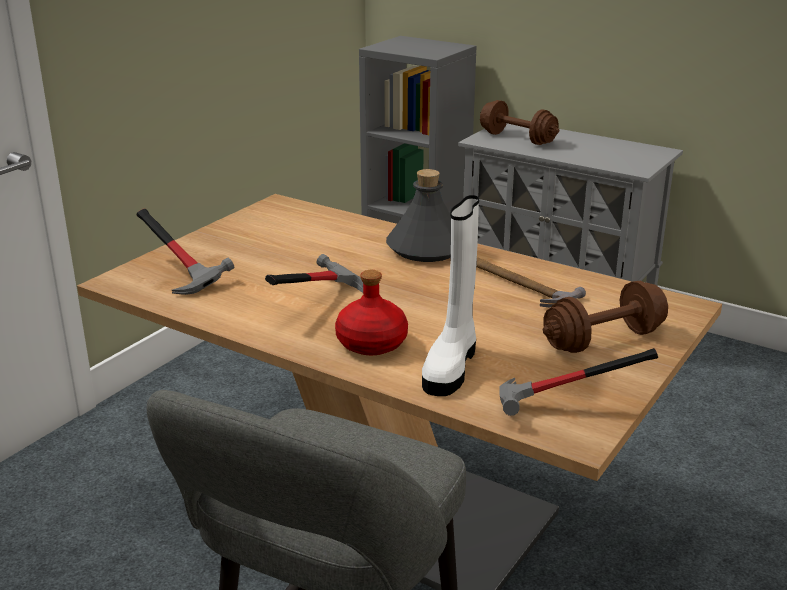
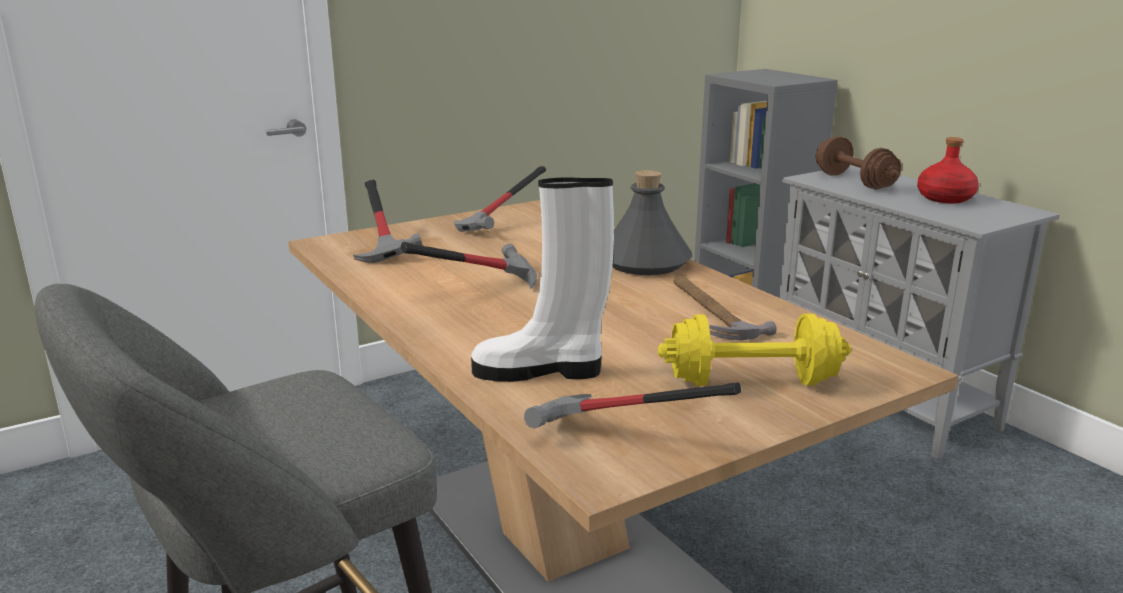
camera: 25 degrees right, 5 degrees down
(266, 231) = (502, 225): none -> hammer
(372, 343) = (485, 333): red bottle -> red bottle (945, 198)
(451, 366) = (541, 371): white boot -> white boot turned 45 degrees clockwise
(603, 340) = (751, 381): brown dumbbell -> yellow dumbbell

